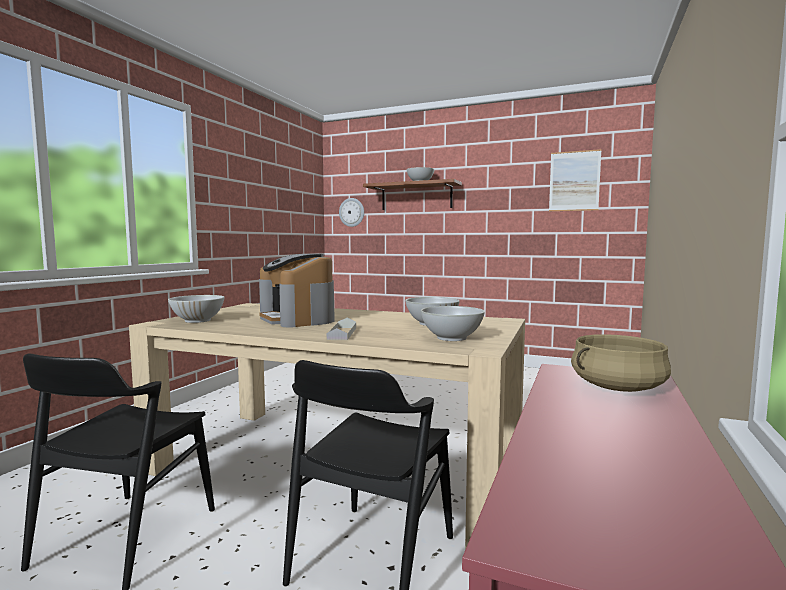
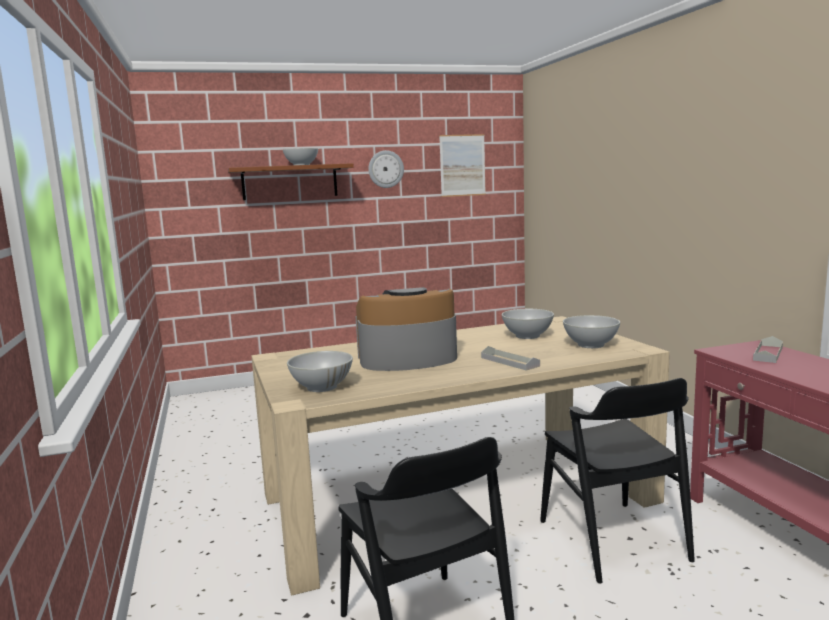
camera: 40 degrees left, 5 degrees up
(298, 319) = (407, 359): coffee machine -> coffee machine turned 150 degrees clockwise
(352, 212) = (194, 204): wall clock -> wall clock (385, 169)
(618, 388) = (768, 353): beige cooking pot -> grey tray

